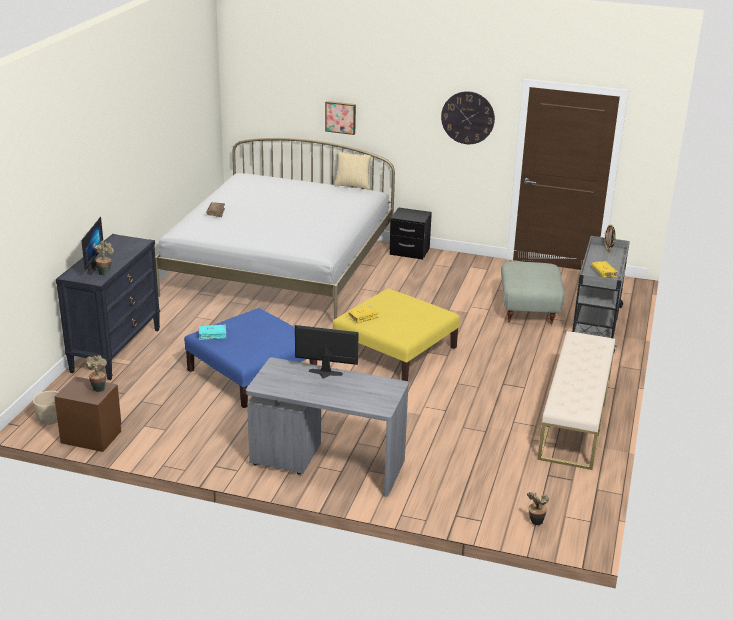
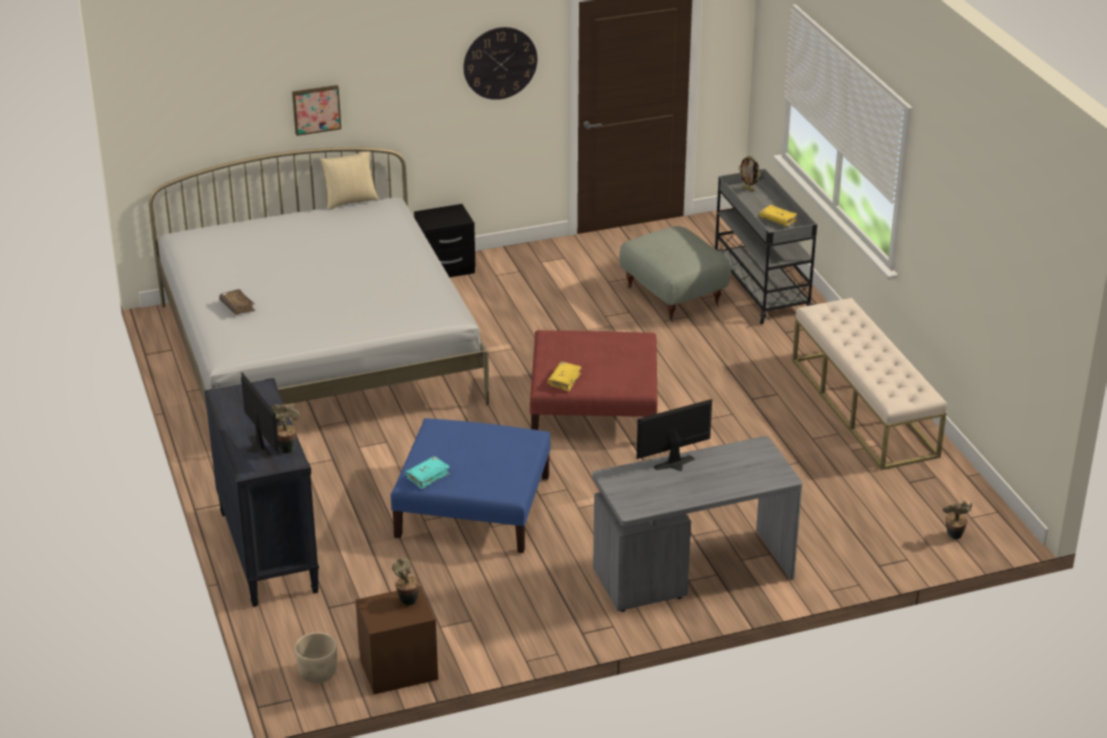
camera: 35 degrees left, 5 degrees up
(395, 350) = (593, 407): yellow ottoman -> red ottoman

